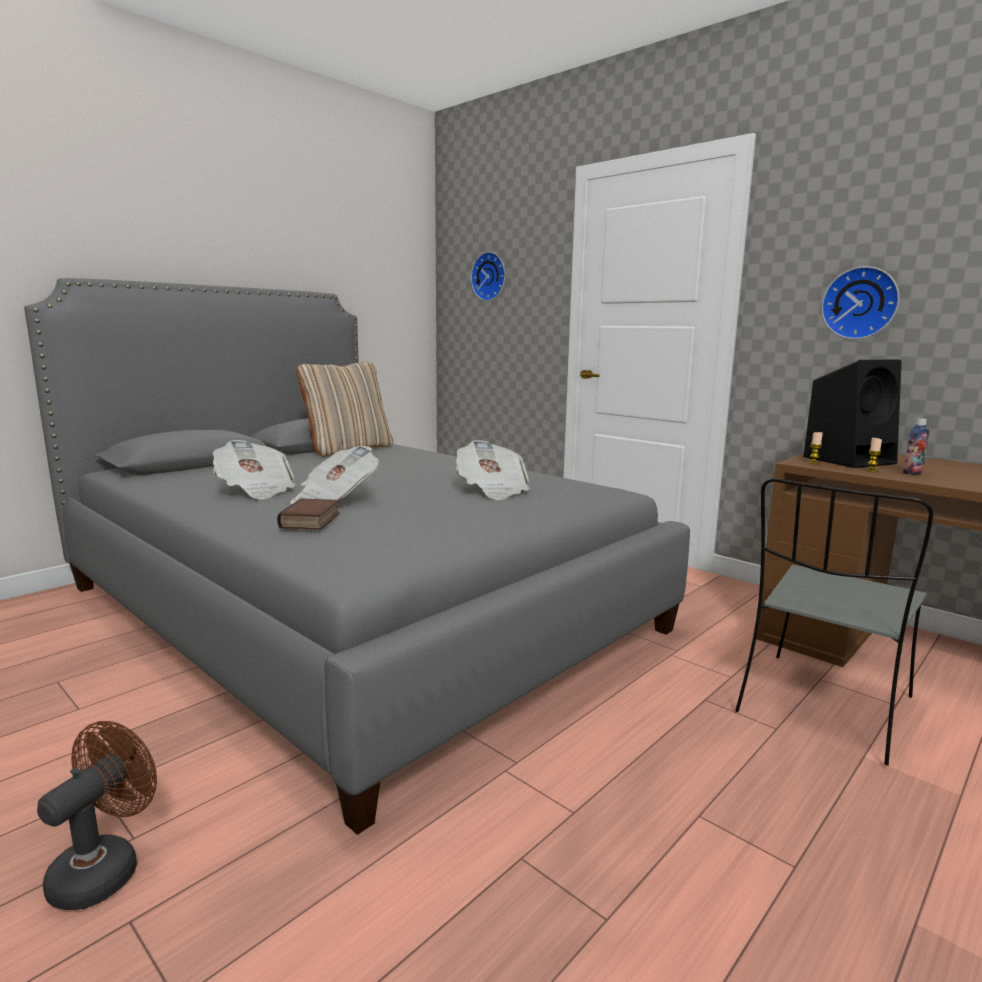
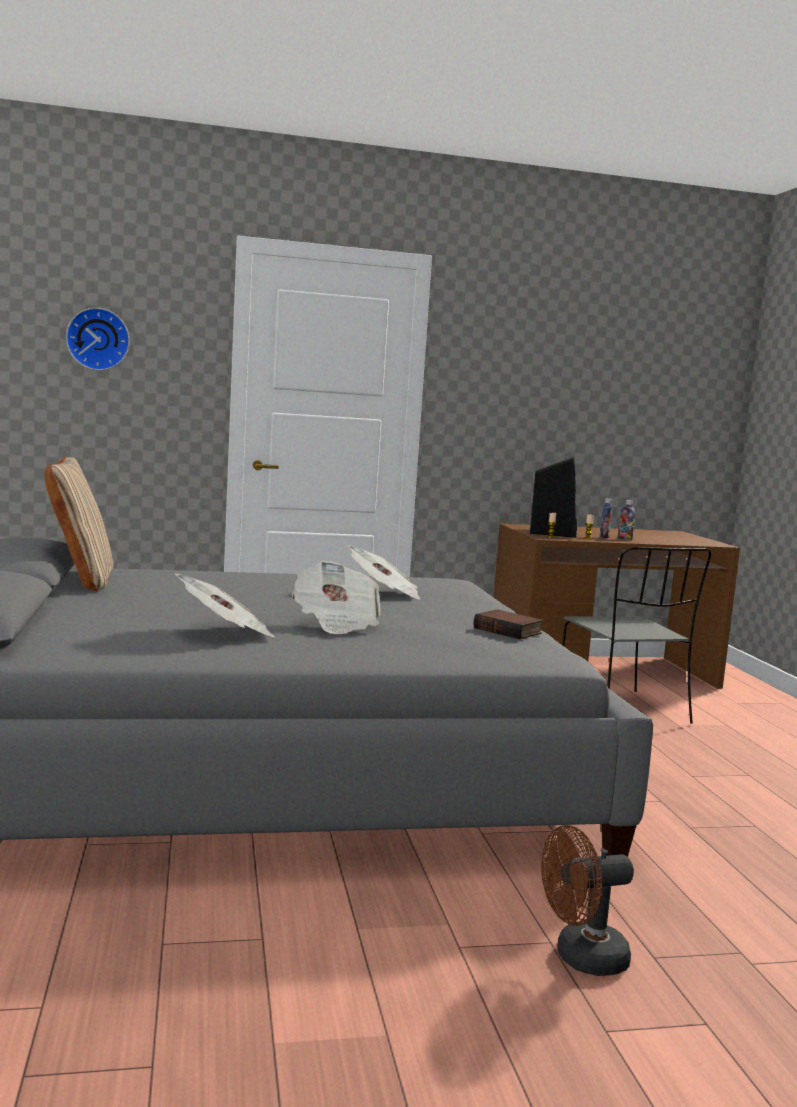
camera: 55 degrees left, 5 degrees down
(105, 868) = (581, 958): brown fan -> brown fan turned 75 degrees counterclockwise
(311, 521) = (406, 639): book -> book (509, 631)
(860, 303) = (518, 409): wall clock -> none
(943, 479) = (625, 539): none -> bottle

